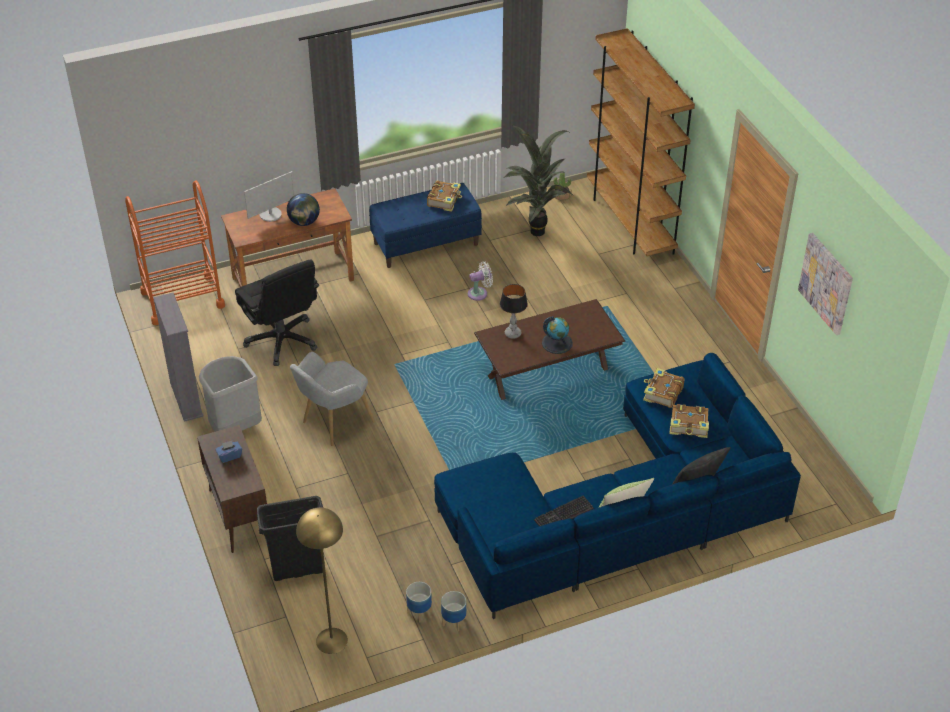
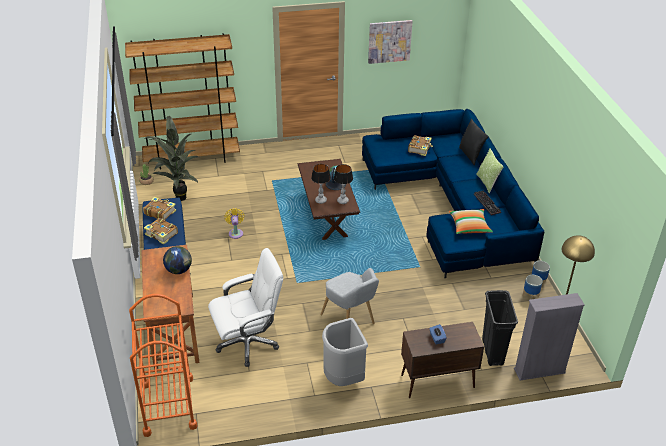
camera: 80 degrees left, 5 degrees down
(186, 399) = (301, 408): grey bookcase -> grey bookcase (539, 371)
(270, 214) = (158, 289): monitor -> none
(282, 340) = (248, 342): black office chair -> white office chair
(479, 293) = (235, 232): white fan -> yellow fan
(498, 496) = (469, 226): none -> pillow
(518, 355) = (343, 201): none -> table lamp
(662, 393) = (391, 153): book -> book (161, 234)

